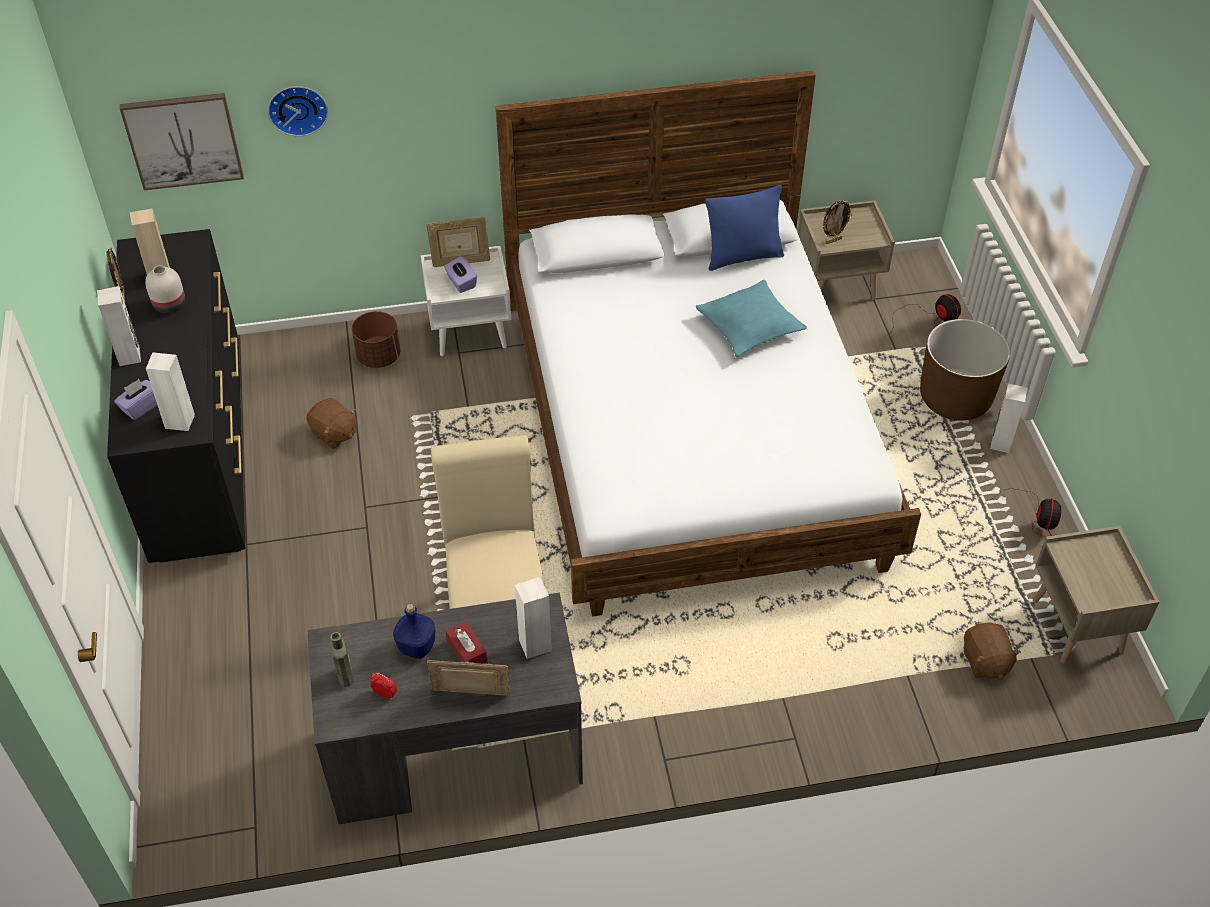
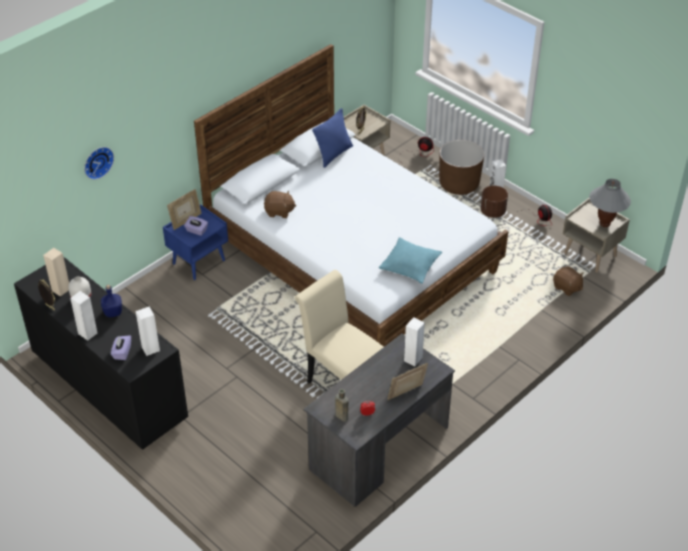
camera: 35 degrees left, 5 degrees down
(183, 140) = (40, 205): picture -> none
(334, 434) = (175, 343): brown plush toy -> brown plush toy (279, 212)
(379, 356) = (161, 295): brown planter -> brown planter (492, 212)
(416, 647) = (361, 388): blue bottle -> blue bottle (112, 312)
(467, 651) = (386, 377): red tissue box -> none
(471, 332) = (199, 261): white nightstand -> blue nightstand
(749, 326) = (367, 184): turquoise pillow -> turquoise pillow (410, 265)
(1107, 587) = (604, 224): none -> grey table lamp

